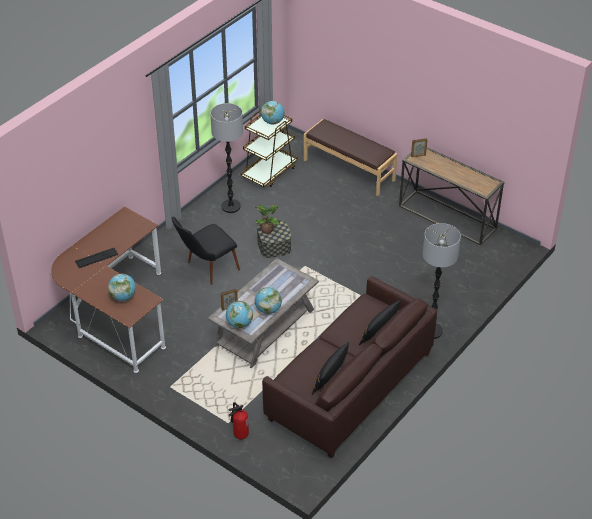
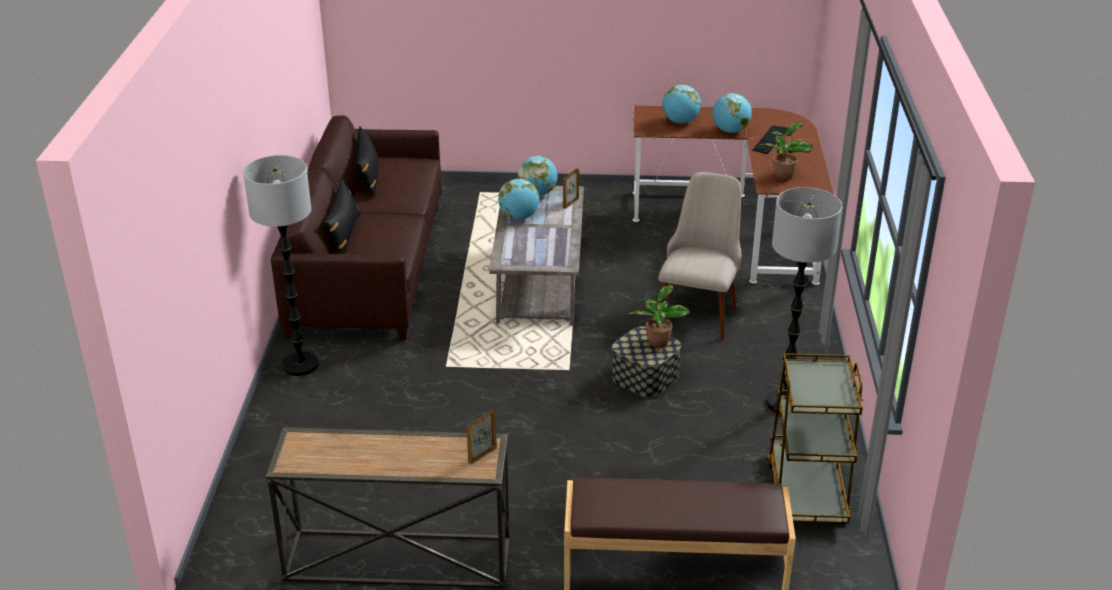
camera: 145 degrees right, 10 degrees down
(130, 228) = (782, 176): none -> potted plant
(206, 269) = (698, 309): black chair -> beige chair
(239, 434) = (458, 189): fire extinguisher -> none
(273, 122) = (820, 393): globe -> globe (730, 131)

